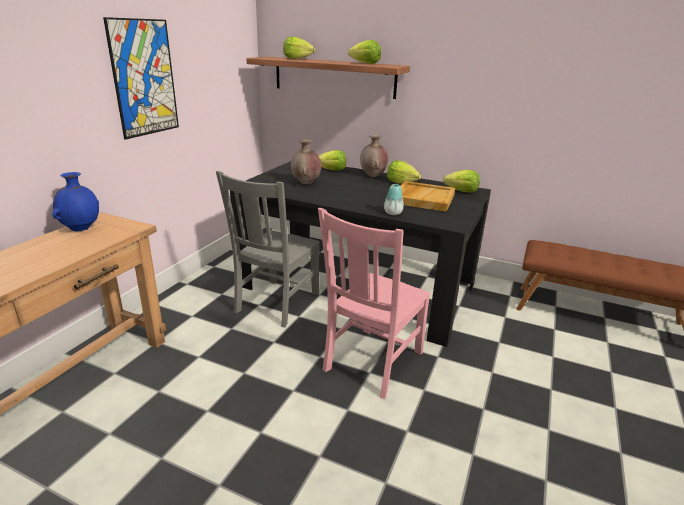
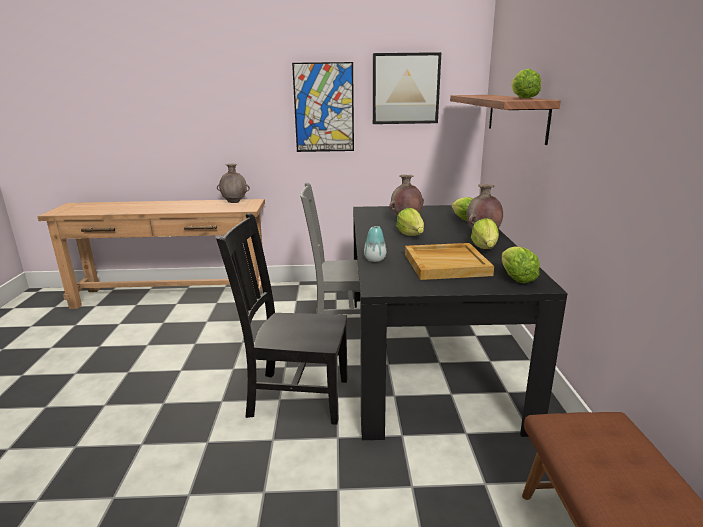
camera: 65 degrees right, 5 degrees down
(81, 228) = (234, 202): blue vase -> brown vase
(209, 52) = (405, 89): none -> picture
(297, 58) = (493, 95): lettuce -> lettuce (411, 235)
(371, 362) = (295, 396): pink chair -> black chair

